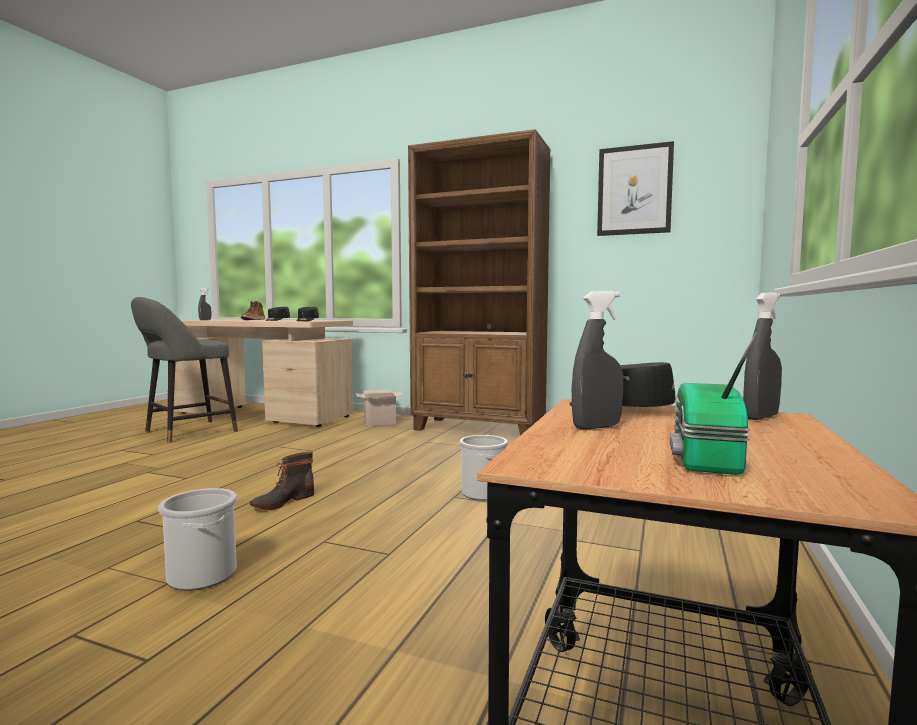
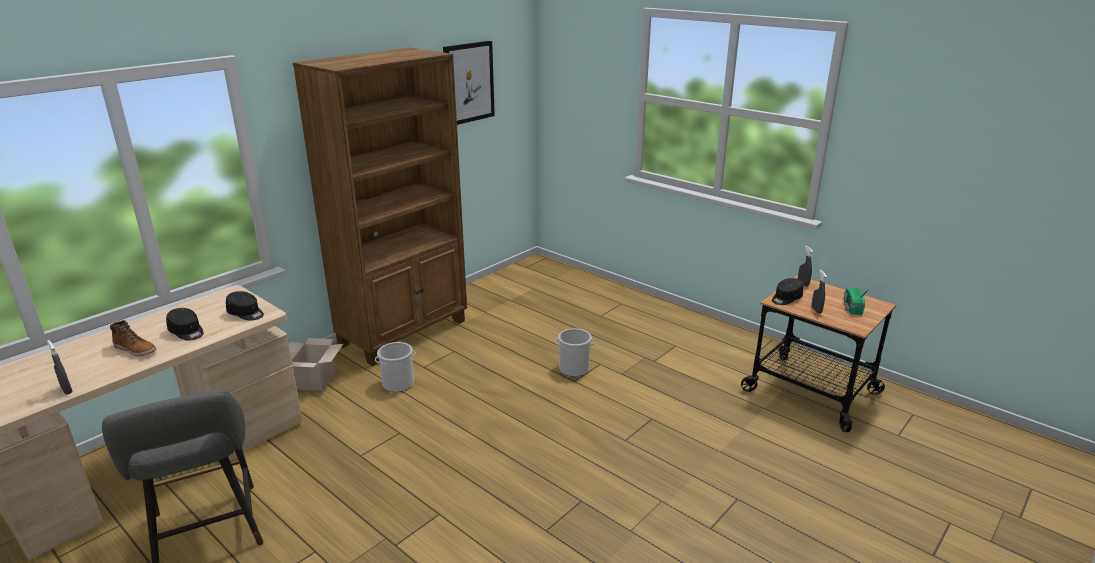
camera: 70 degrees left, 20 degrees up
(201, 575) = (655, 488): bucket -> bucket (398, 384)
(282, 501) = (542, 455): boot -> none
(702, 457) = (852, 308): radio -> radio turned 60 degrees clockwise

